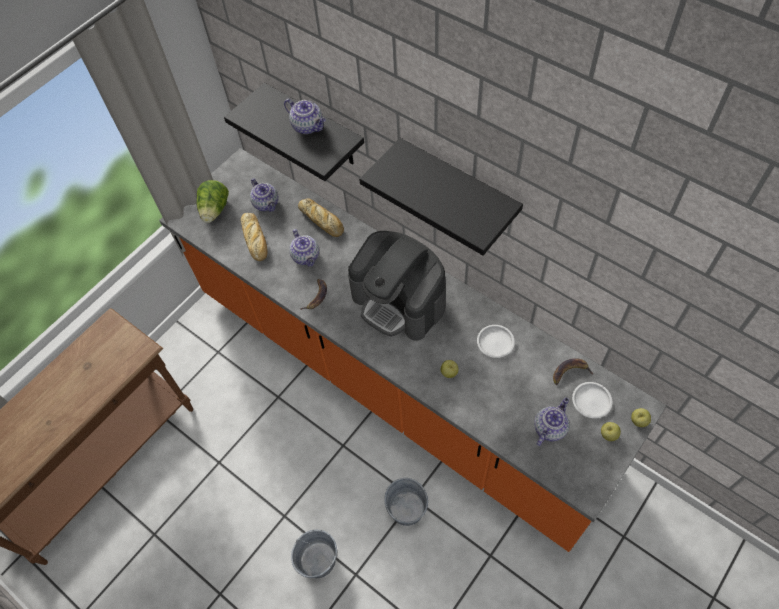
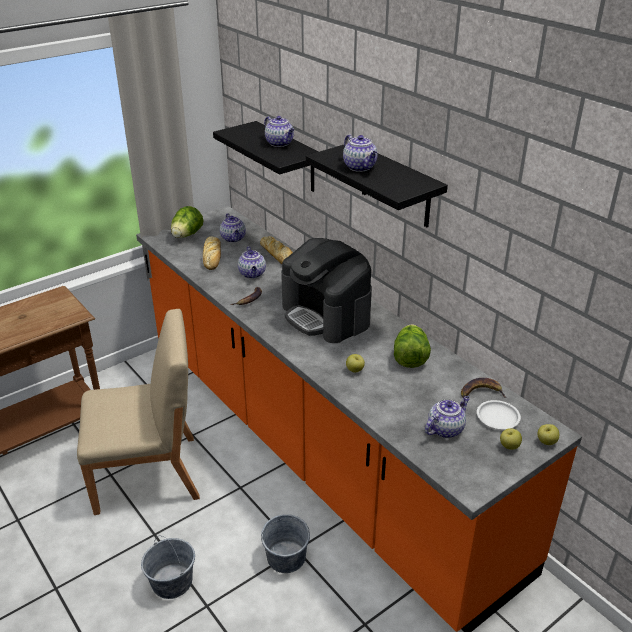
camera: 10 degrees right, 25 degrees down
(254, 453) = (148, 474): none -> beige chair
(425, 191) = (360, 167): none -> teapot
(495, 343) = (410, 358): white plate -> lettuce

